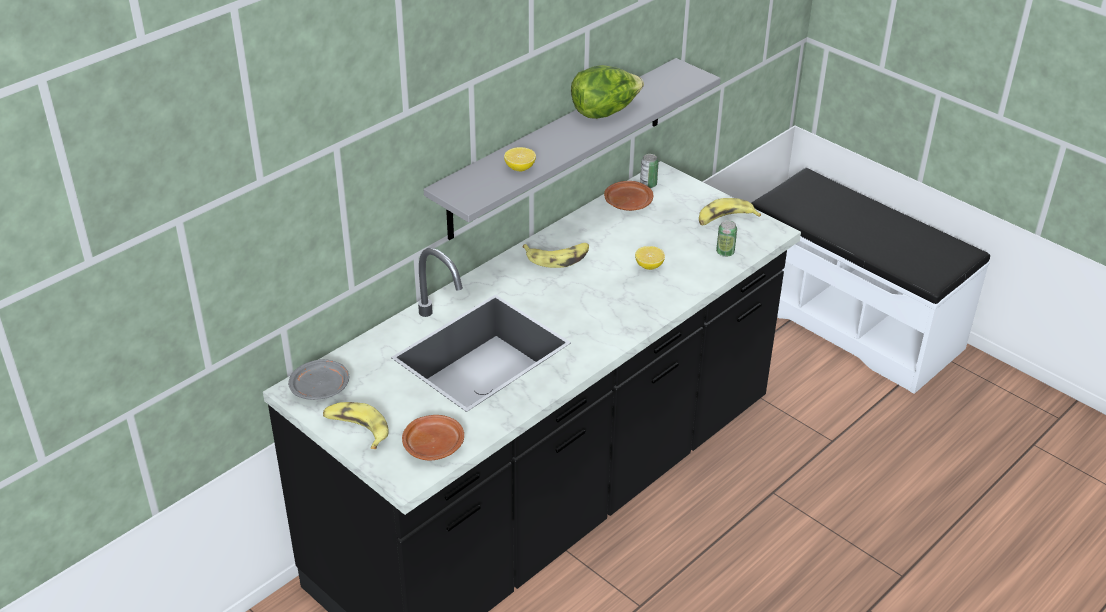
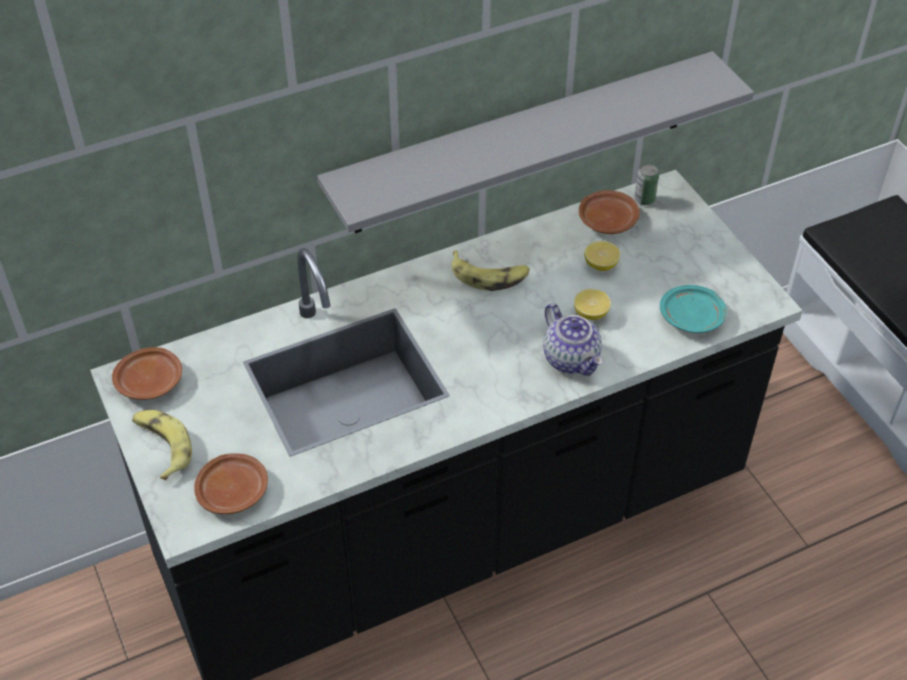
camera: 20 degrees right, 10 degrees up
(320, 388) = (150, 381): grey plate -> brown plate
(520, 168) = (441, 172): lemon -> lemon (601, 265)
(605, 112) = (583, 113): lettuce -> none
(651, 298) = (572, 359): none -> teapot
(725, 219) = (714, 270): banana -> none
(725, 252) = (692, 317): can -> turquoise plate

